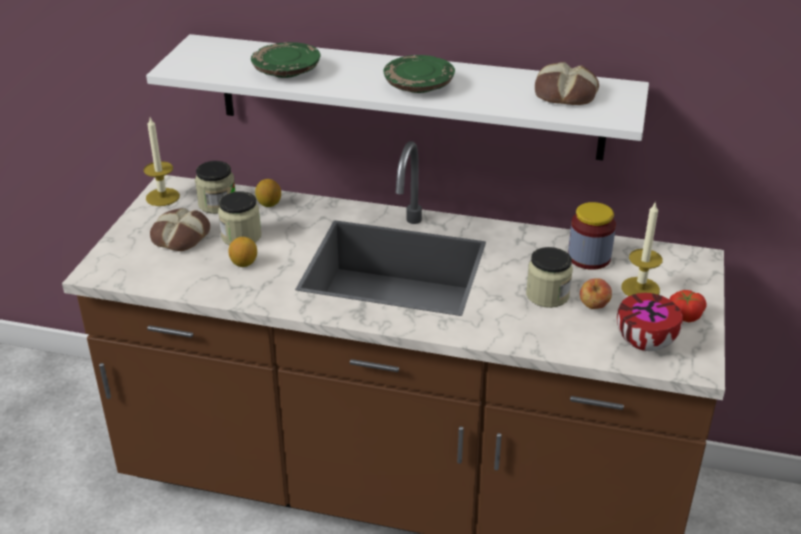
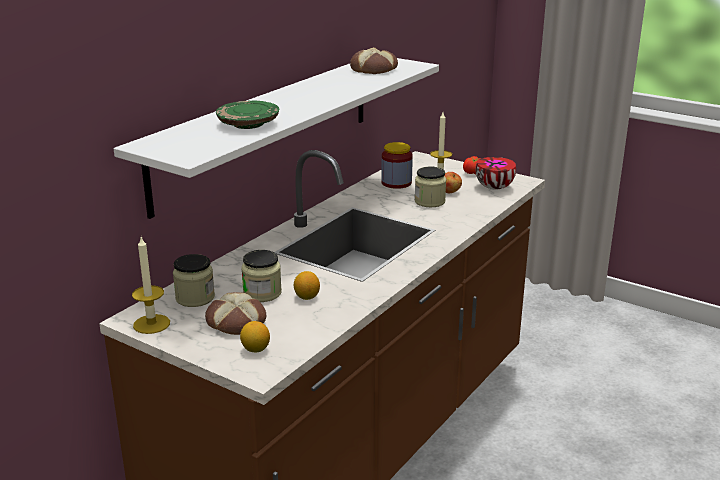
camera: 70 degrees left, 10 degrees down
(269, 204) = (220, 275): lemon -> lemon (255, 349)
(419, 86) = (322, 95): green plate -> none

